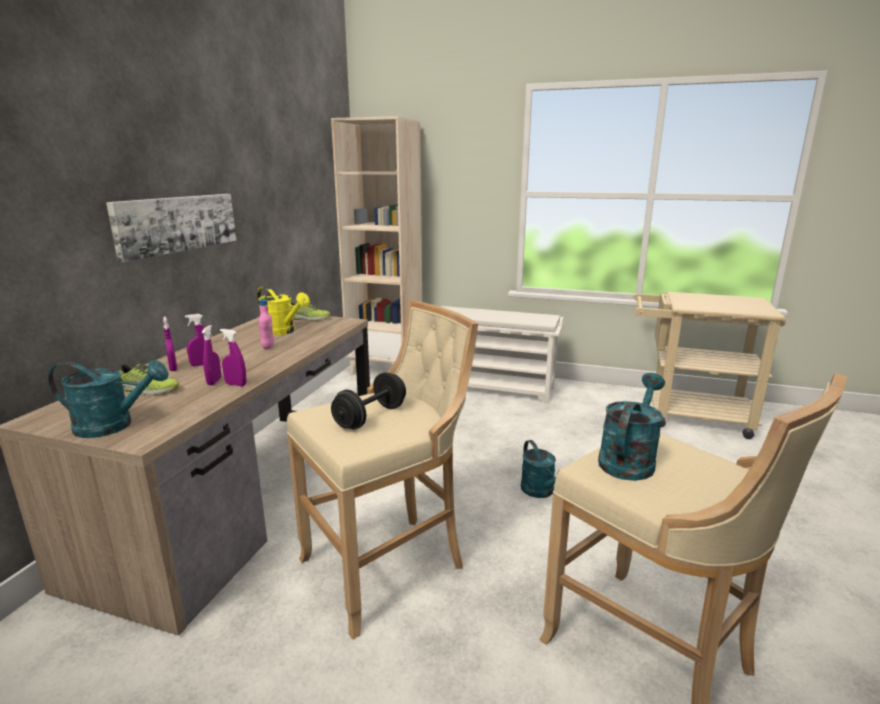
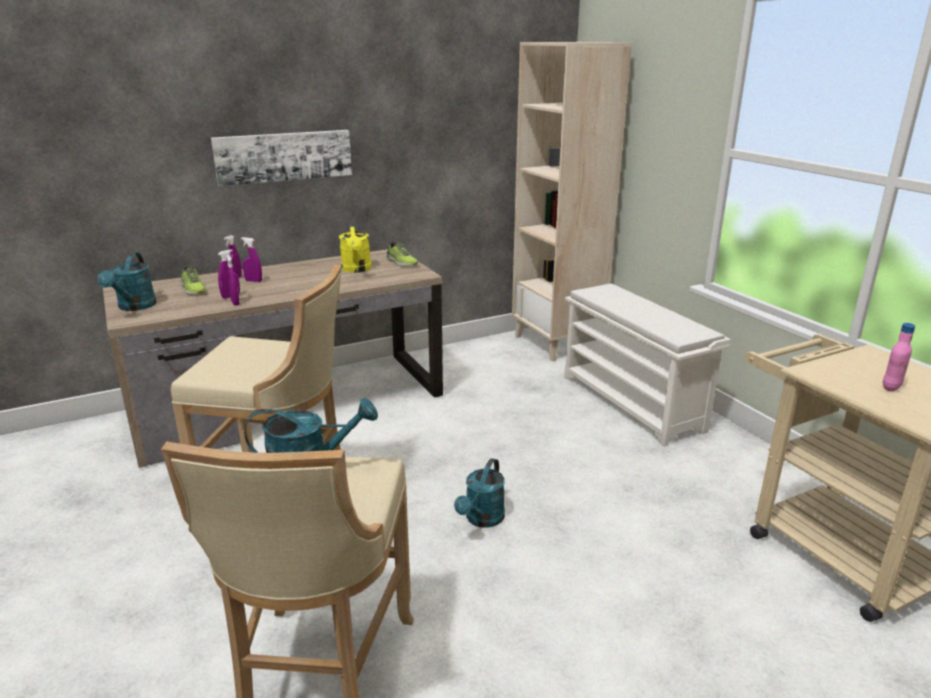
camera: 45 degrees right, 5 degrees up
(114, 426) = (134, 307): turquoise watering can -> turquoise watering can turned 45 degrees clockwise
(268, 347) = (317, 280): pink bottle -> pink bottle (891, 387)
(370, 417) = (255, 359): black dumbbell -> none

